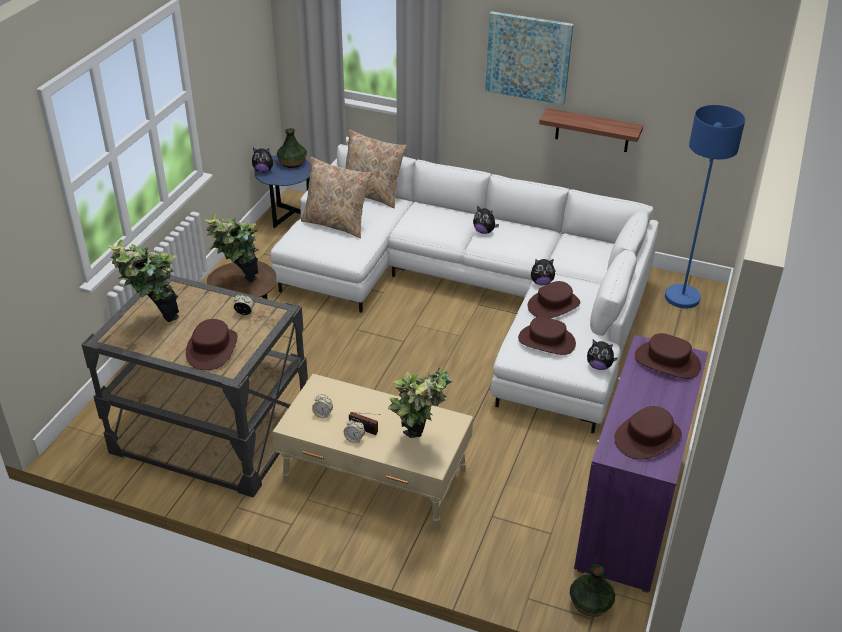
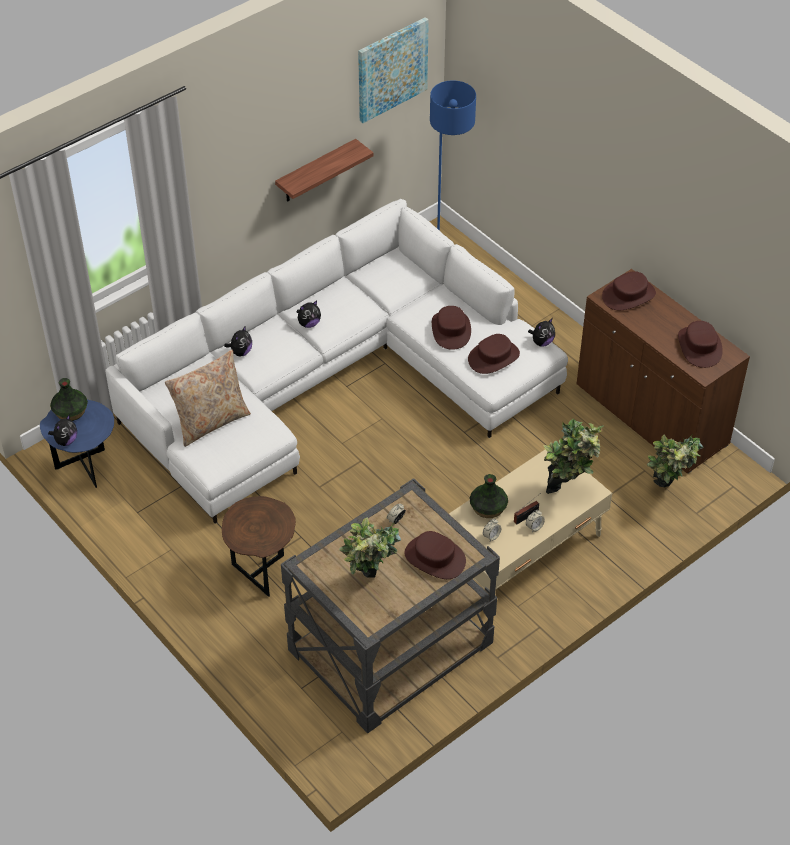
camera: 60 degrees left, 10 degrees up
(240, 285) = (267, 530): potted plant -> potted plant (667, 495)
(372, 194) = (177, 375): beige pillow -> none
(528, 57) = (252, 149): picture -> picture (392, 69)
(541, 282) = (410, 323): plush toy -> plush toy (240, 352)
(590, 603) = (720, 480): vase -> vase (488, 508)
(630, 512) = (651, 415): purple cabinet -> brown cabinet

